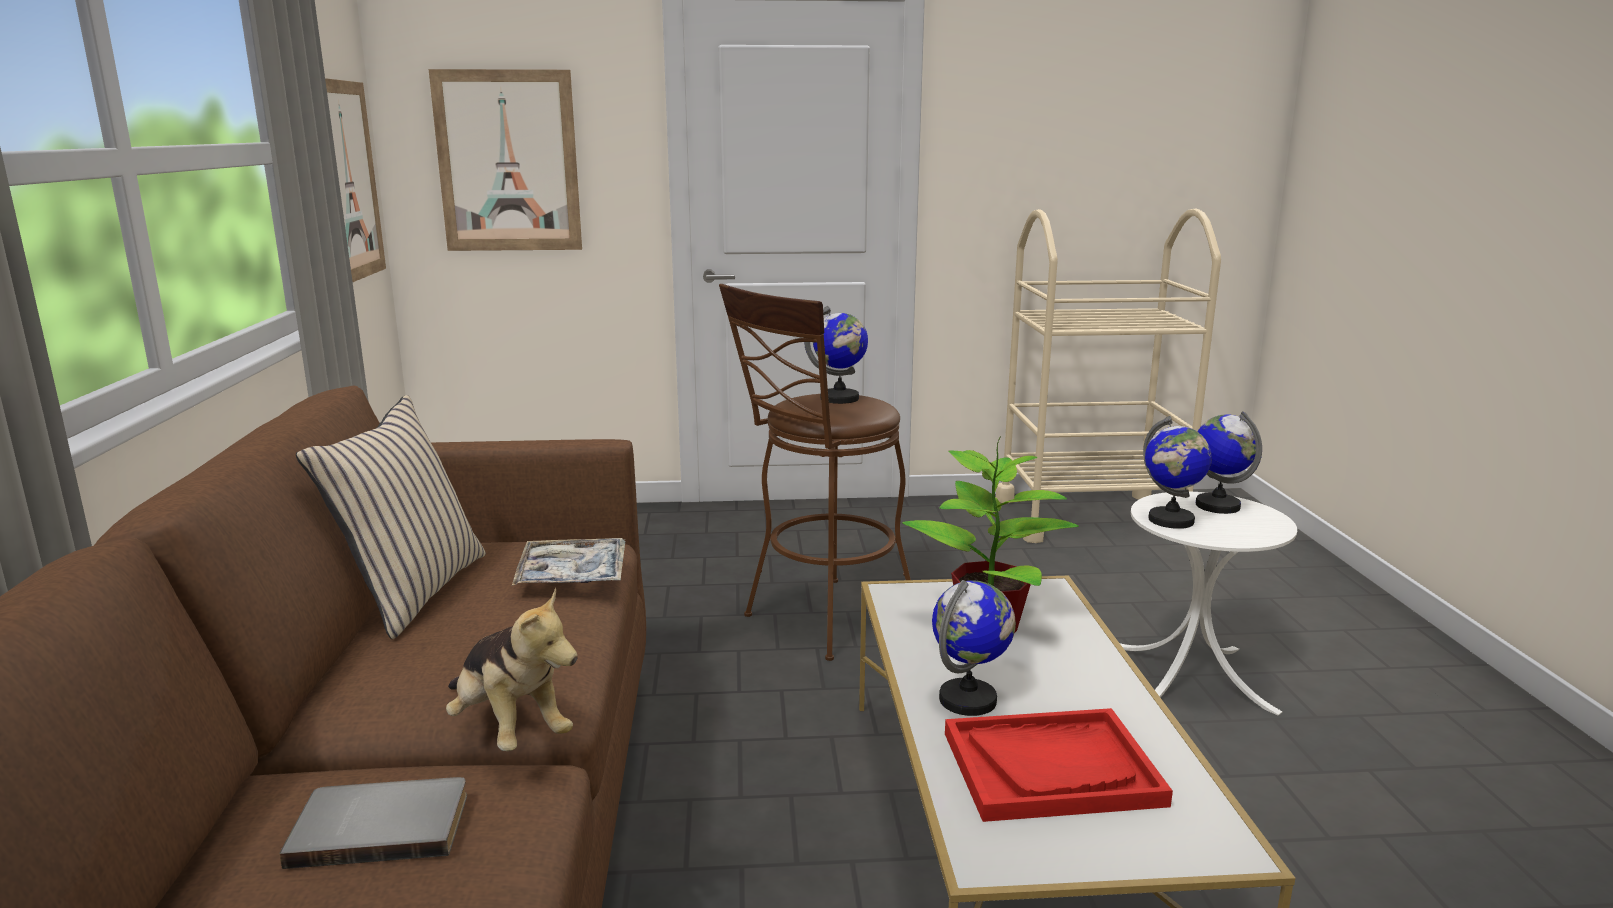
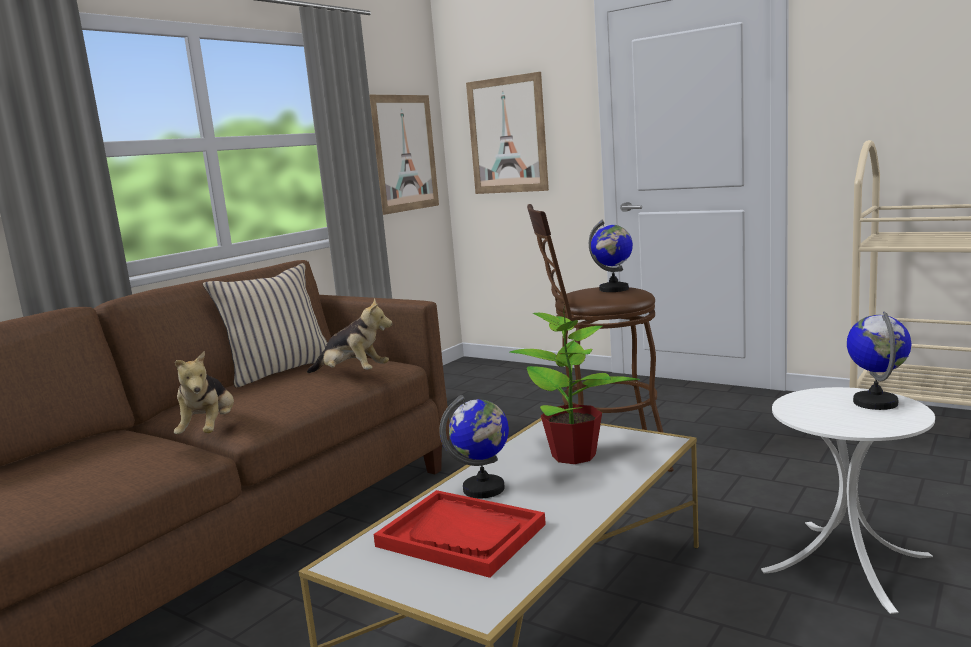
camera: 40 degrees right, 5 degrees down
(382, 825) = (116, 453): grey book -> none
(572, 574) = (352, 374): tray -> plush toy
(1171, 520) = (803, 406): globe -> none

